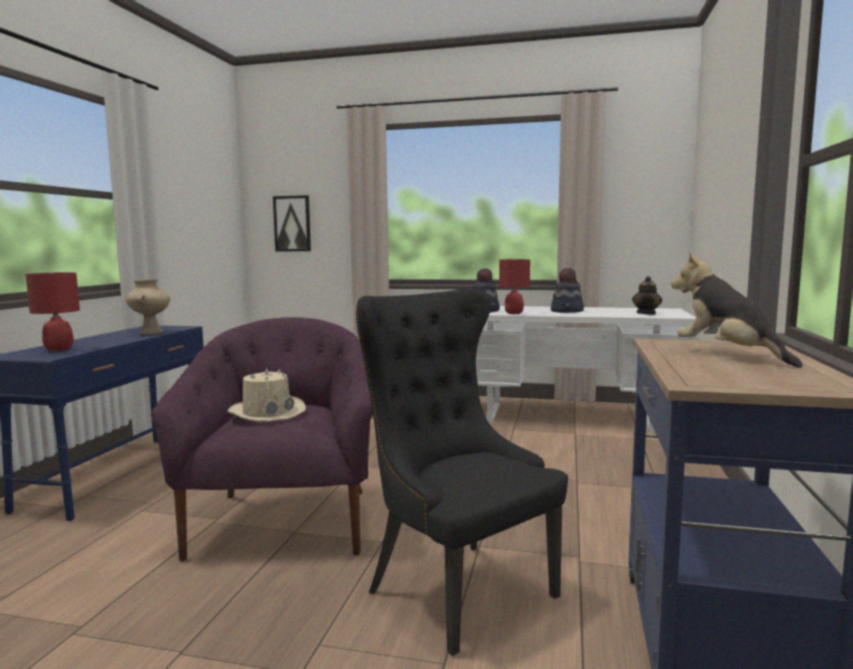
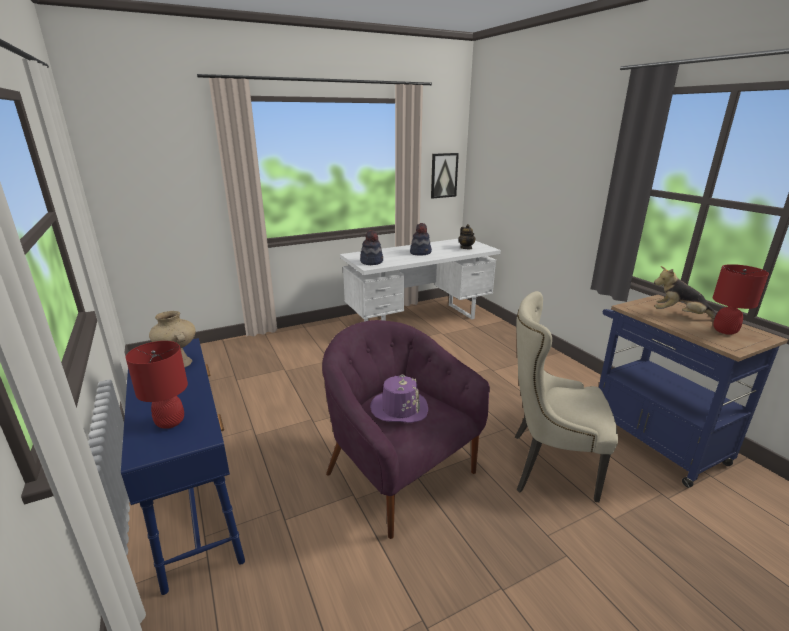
camera: 40 degrees left, 15 degrees up
(267, 412) = (399, 408): beige hat -> purple hat
(292, 223) = (154, 195): picture -> picture (443, 175)
(459, 591) = (549, 466): black chair -> beige chair
(514, 313) = (398, 262): red table lamp -> red table lamp (724, 331)

